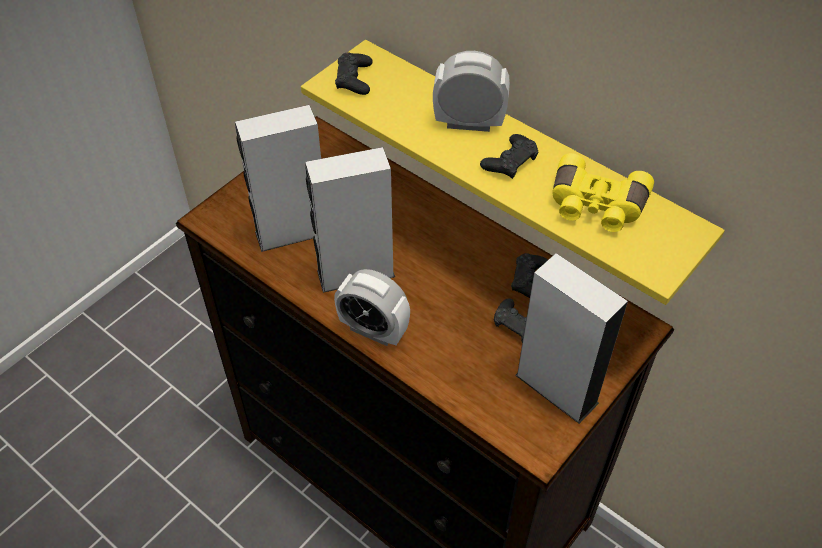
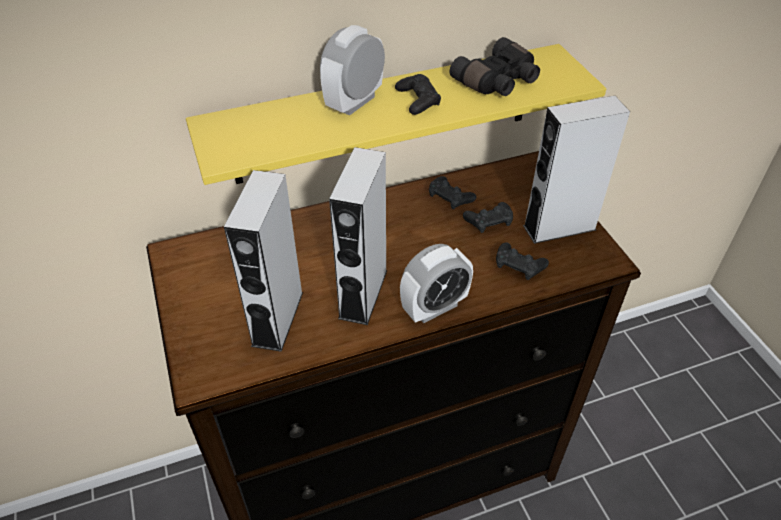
camera: 60 degrees left, 5 degrees down
(354, 79) = (232, 141): black game controller -> black game controller (519, 265)
(595, 206) = (498, 82): yellow binoculars -> black binoculars

